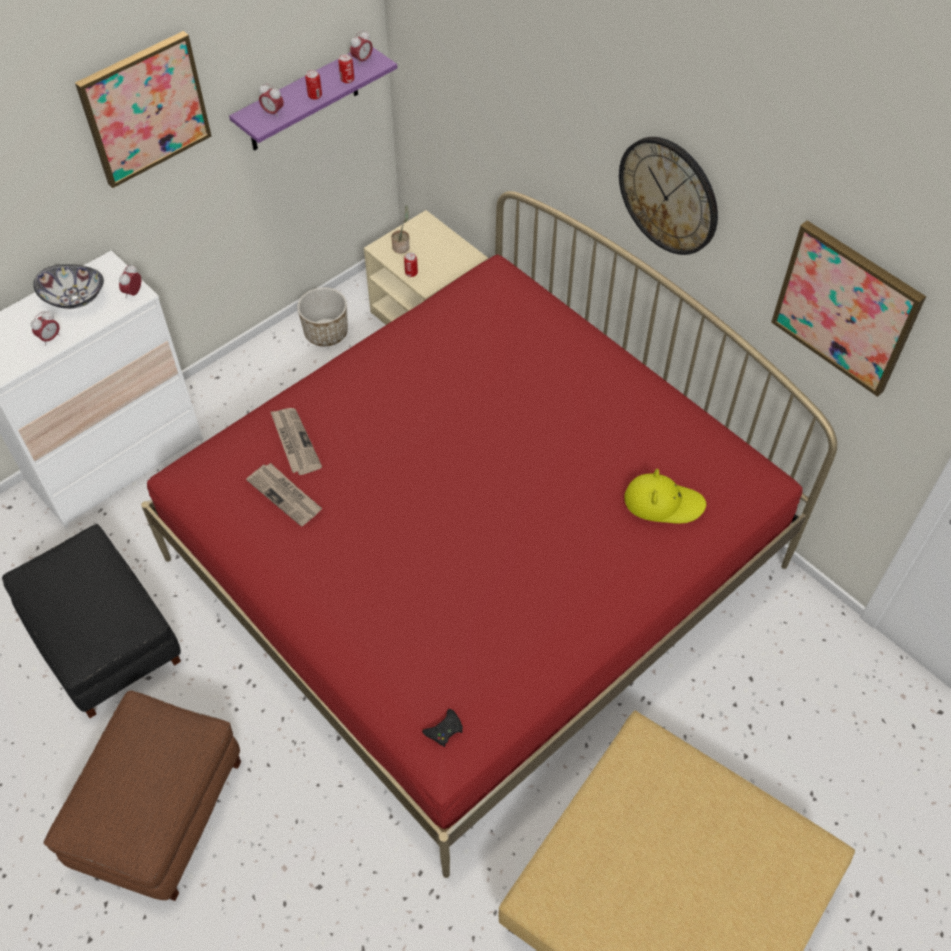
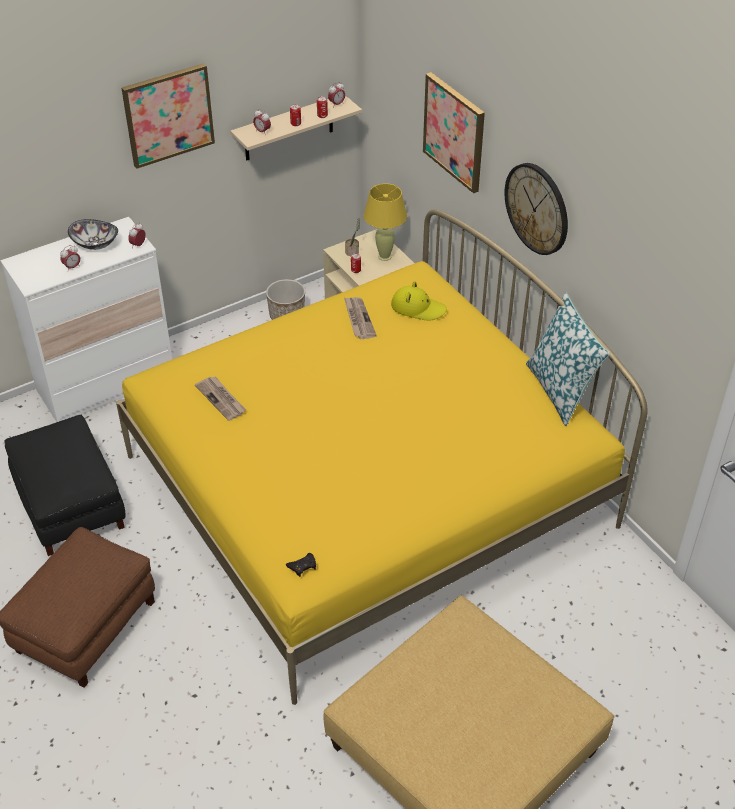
camera: 10 degrees right, 10 degrees down
(294, 442) = (236, 365): newspaper -> newspaper (358, 319)
(303, 100) = (288, 128): purple shelf -> beige shelf
(443, 248) = (385, 256): none -> yellow table lamp
(476, 562) = (368, 491): red bed -> yellow bed
(663, 502) = (507, 440): yellow hat -> yellow hat (418, 308)
(711, 421) = (560, 390): none -> pillow
(846, 307) = (648, 292): picture -> picture (454, 132)

